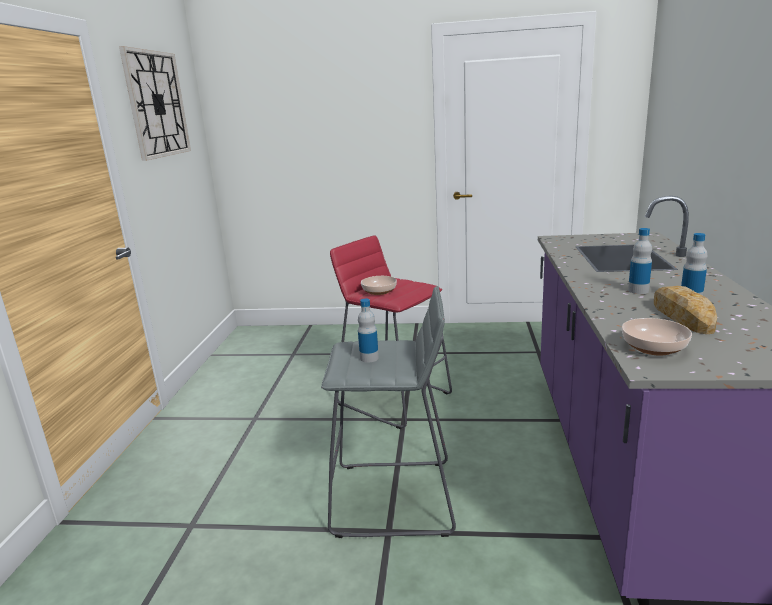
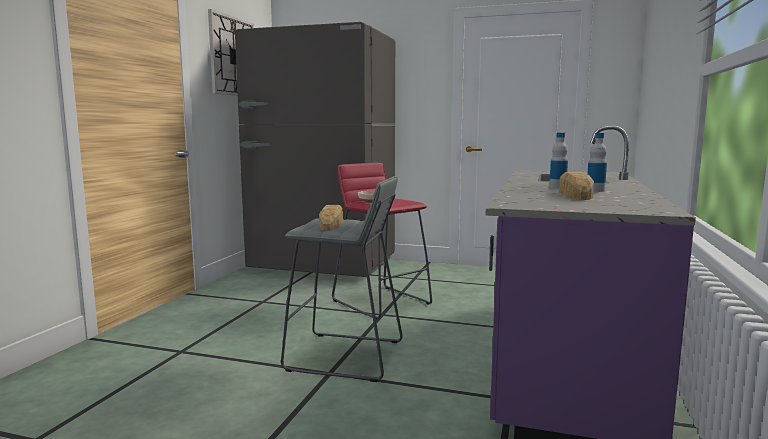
camera: 10 degrees right, 10 degrees down
(300, 346) = (323, 266): none -> grey fridge
(369, 358) = (331, 224): bottle -> bread
(653, 347) = (527, 201): bowl -> none

